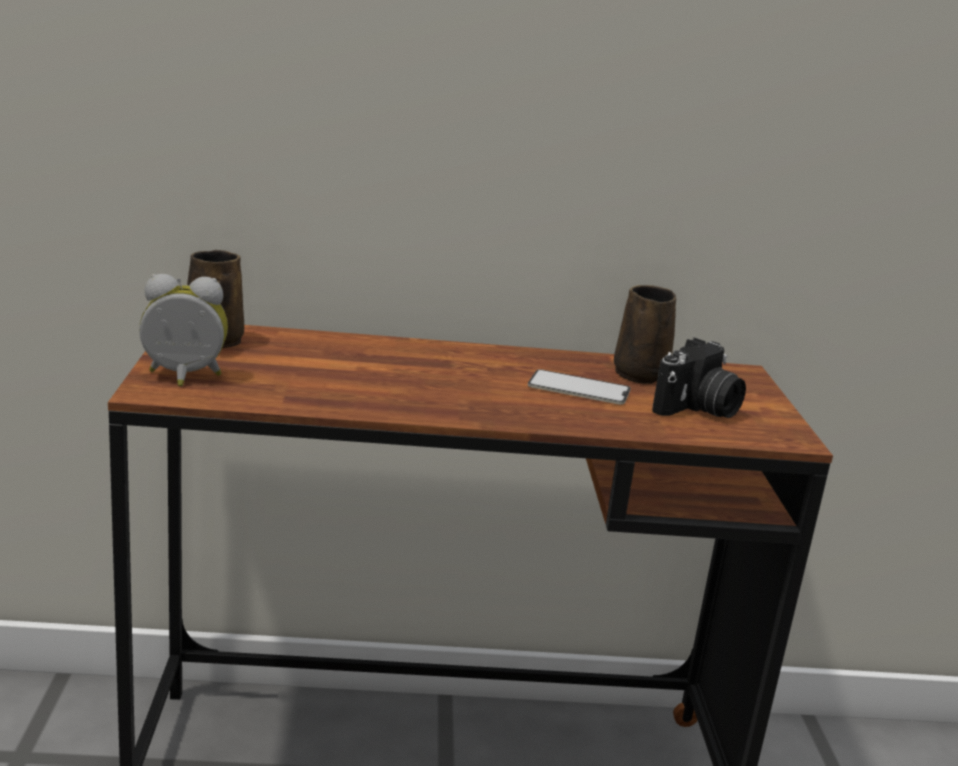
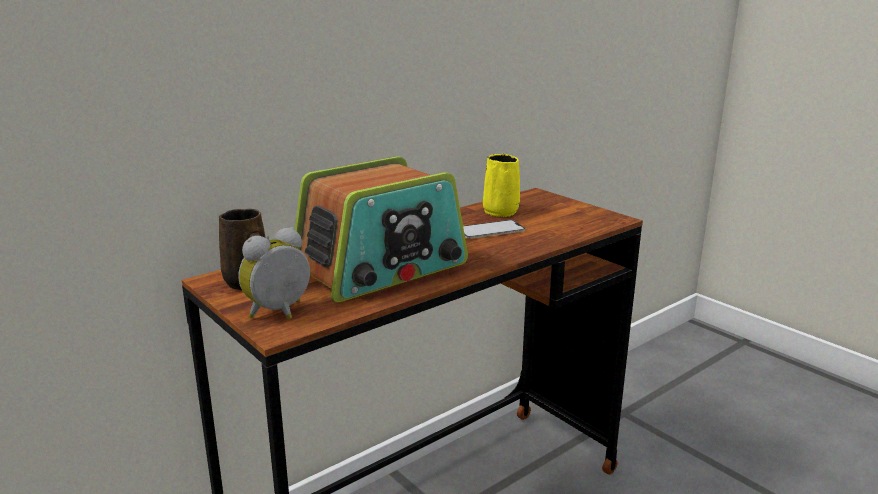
camera: 35 degrees left, 0 degrees up
(364, 379) = (382, 269): none -> radio
(640, 373) = (499, 211): brown mug -> yellow mug
(698, 409) = (557, 220): camera -> none

